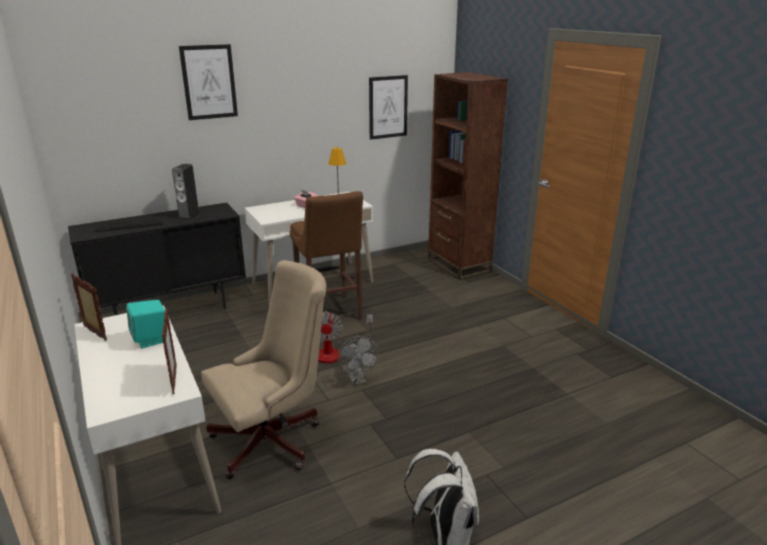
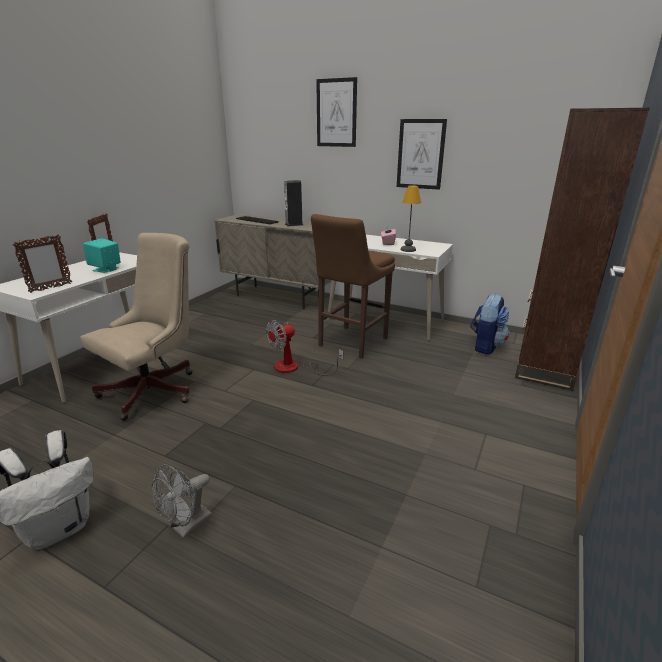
camera: 55 degrees right, 0 degrees up
(171, 311) = (278, 297): black cabinet -> beige cabinet
(273, 440) = (156, 389): beige office chair -> beige office chair turned 75 degrees counterclockwise
(358, 380) = (265, 392): grey fan -> grey fan (187, 526)
(388, 107) = (519, 156): picture -> picture (420, 154)
(409, 268) = (486, 346): none -> backpack

